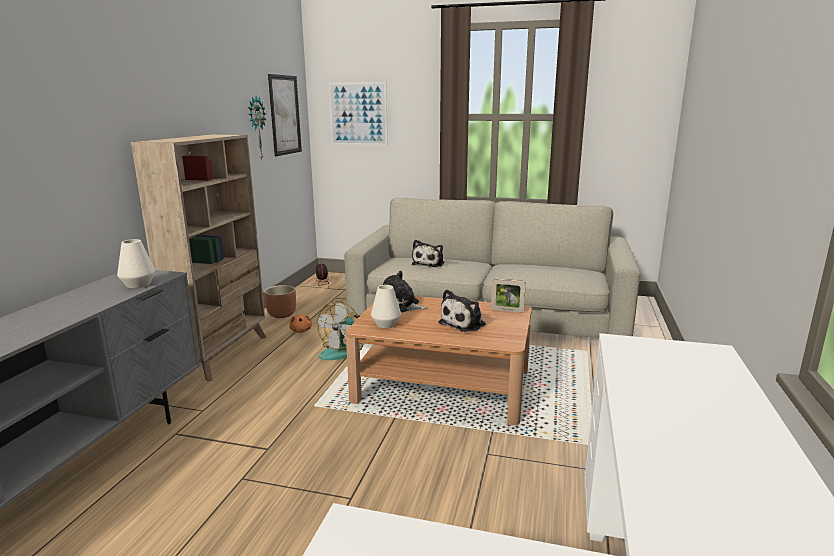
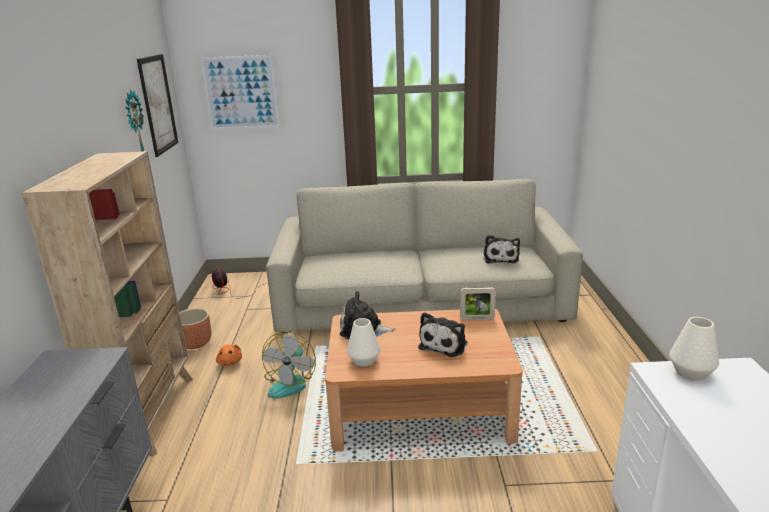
camera: 15 degrees left, 5 degrees up
(138, 285) = (79, 380): white vase -> white vase (691, 372)
(429, 263) = (359, 263): plush toy -> plush toy (500, 258)

